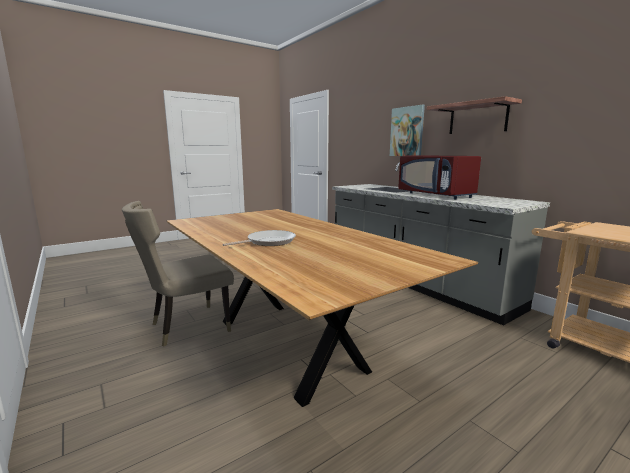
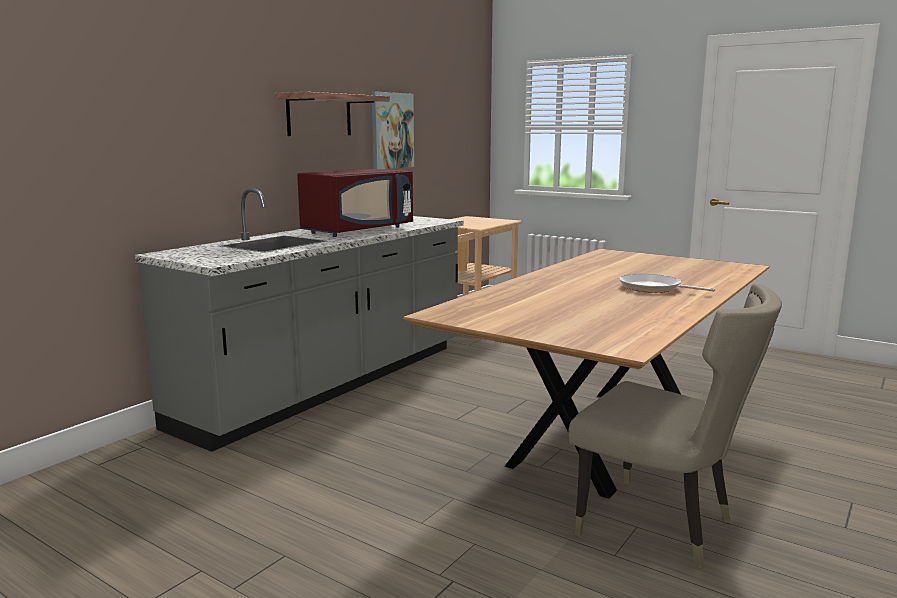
camera: 110 degrees left, 0 degrees up
(407, 131) = (212, 128): picture -> picture (391, 130)

